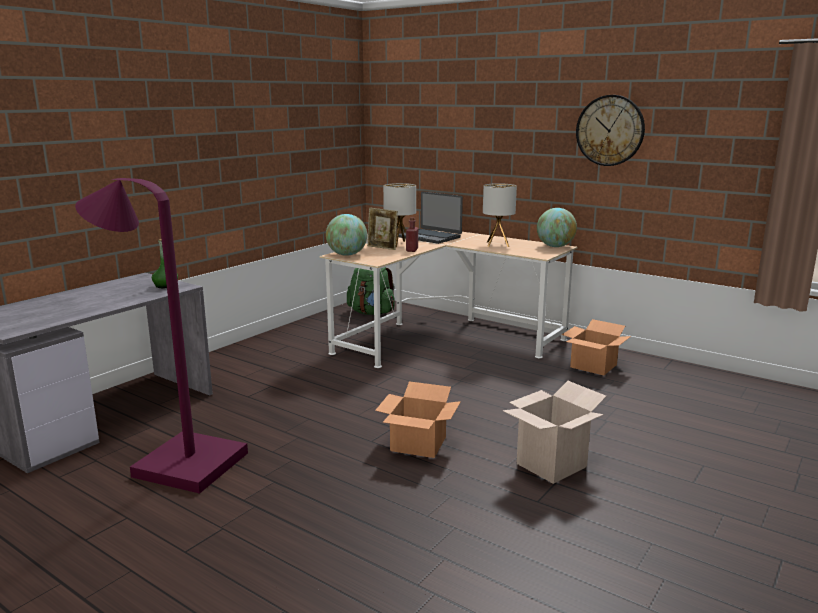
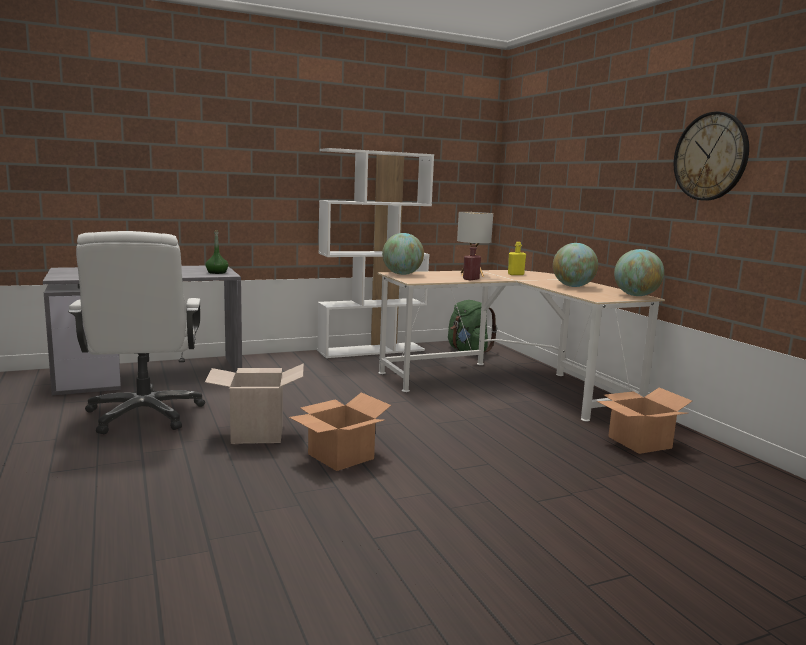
camera: 30 degrees right, 5 degrees down
(177, 462) = (145, 415): purple floor lamp -> white office chair
(287, 331) = (372, 350): none -> white bookcase
(382, 248) = (447, 274): picture frame -> none
(430, 237) = (515, 274): laptop -> yellow bottle
(497, 244) = (573, 286): table lamp -> globe
(551, 465) = (440, 513): cardboard box -> cardboard box (257, 434)

